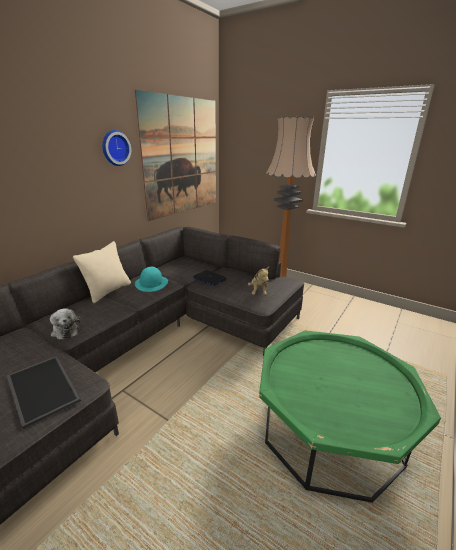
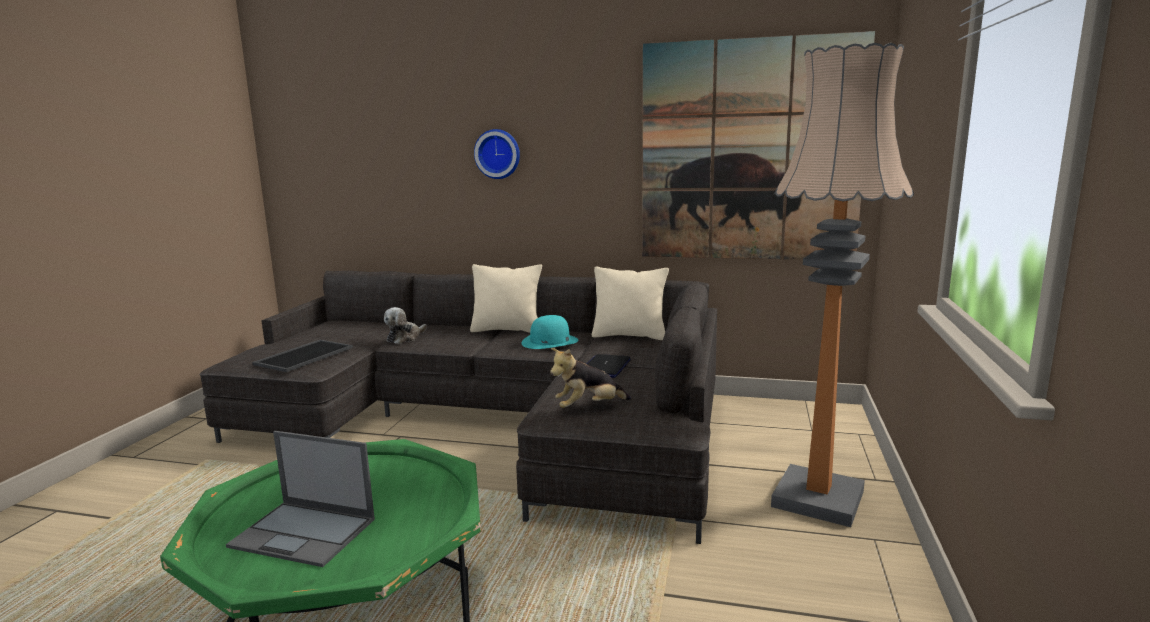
camera: 70 degrees right, 10 degrees down
(115, 148) = (594, 133): wall clock -> wall clock (498, 154)
(168, 264) = (629, 335): none -> beige pillow
(362, 395) = (305, 533): none -> laptop

